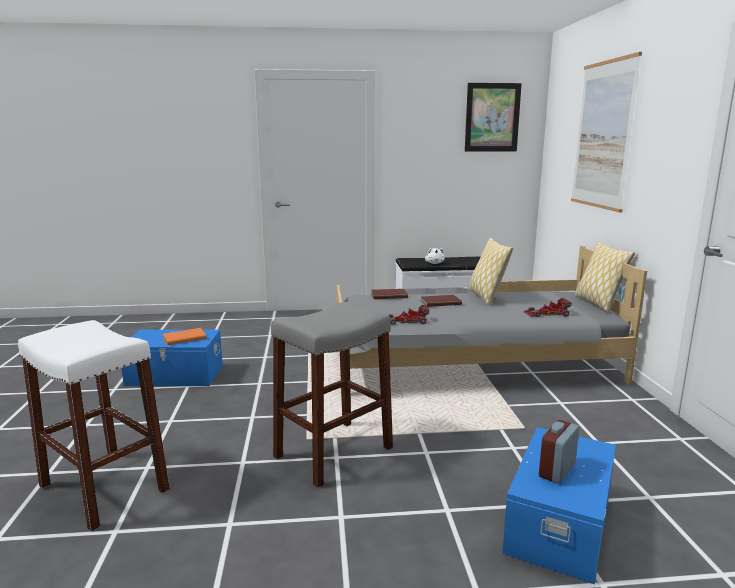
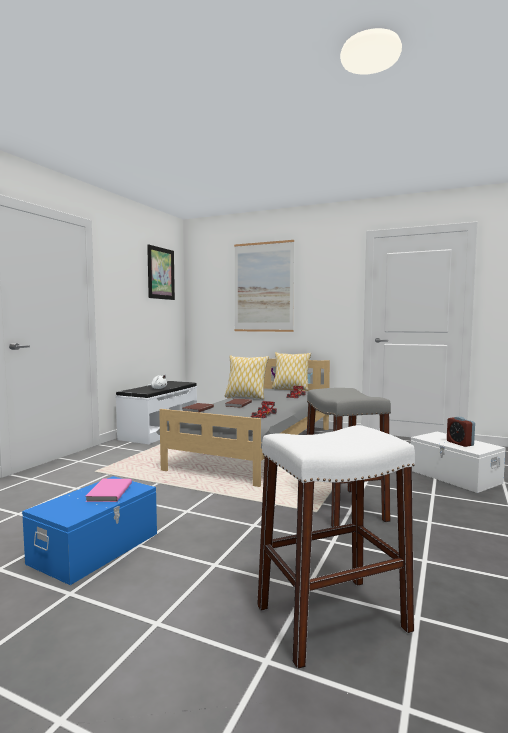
camera: 60 degrees left, 10 degrees down
(184, 338) = (108, 492): orange book -> pink book
(557, 523) = (454, 476): blue storage box -> white storage box

